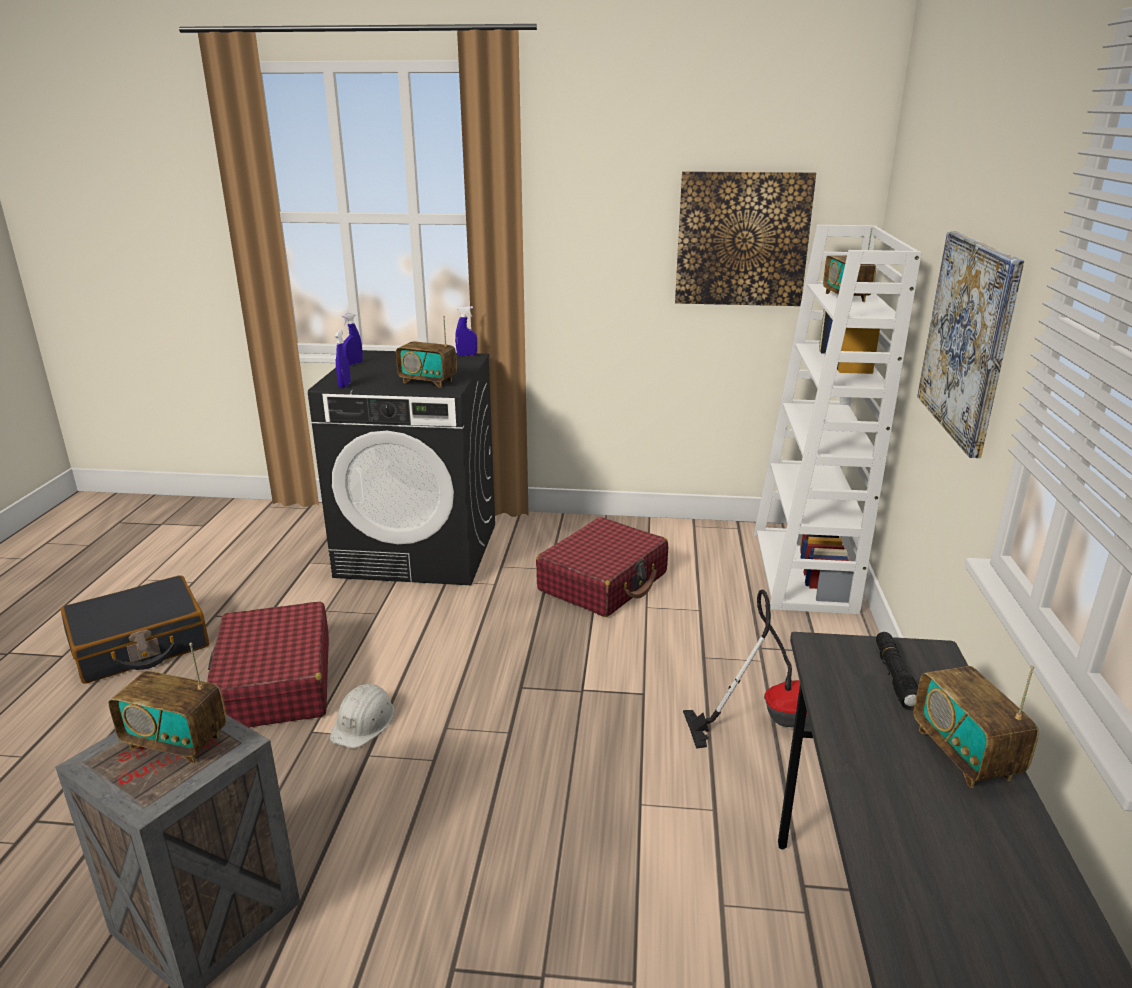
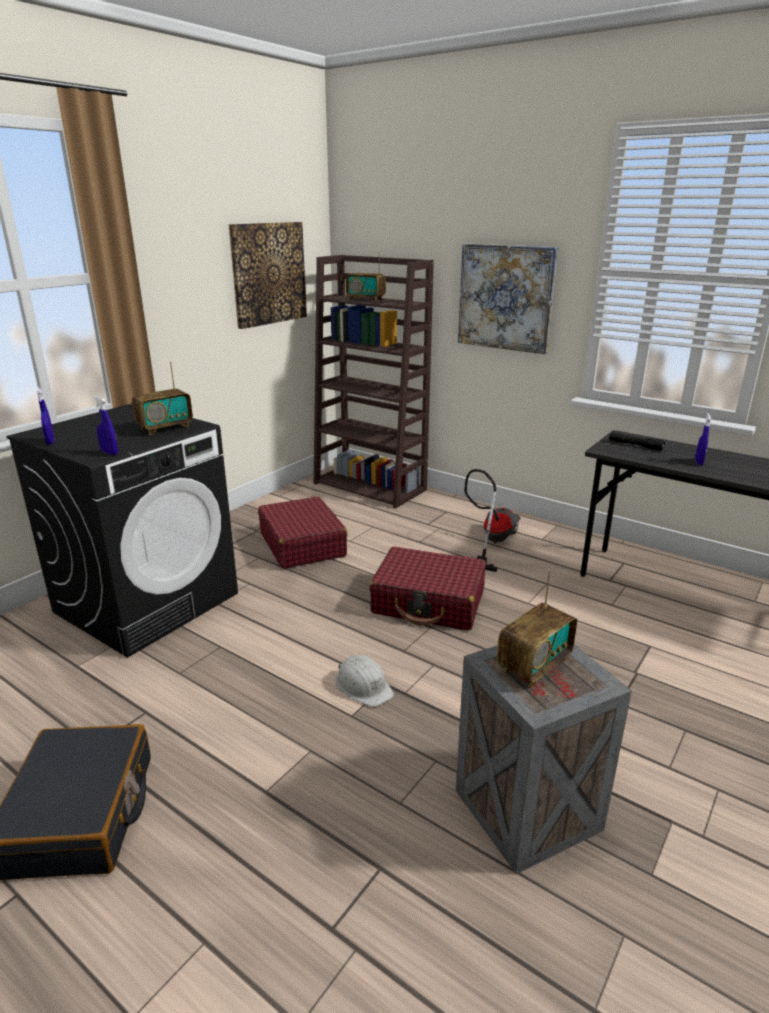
camera: 60 degrees left, 0 degrees up
(275, 683) = (262, 724): red suitcase -> red suitcase (429, 602)
(467, 355) = (123, 408): blue spray bottle -> blue spray bottle (699, 462)
(804, 571) = (371, 486): white bookcase -> brown bookcase
(964, 754) = (695, 452): radio -> none

